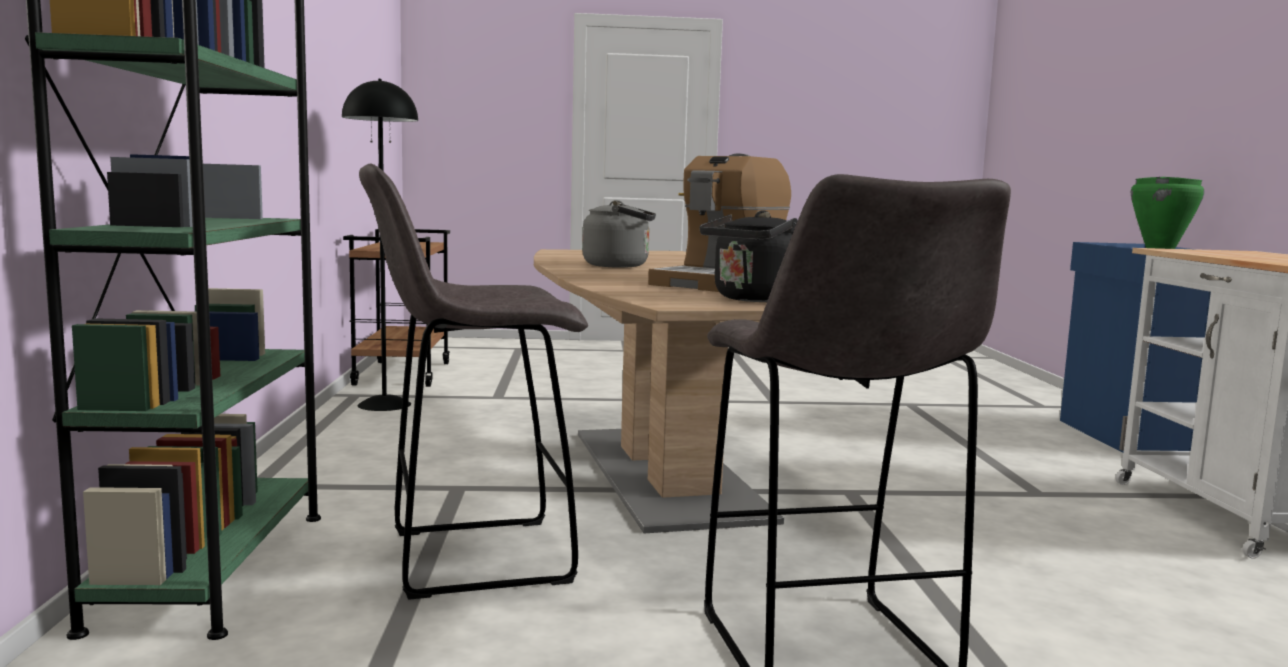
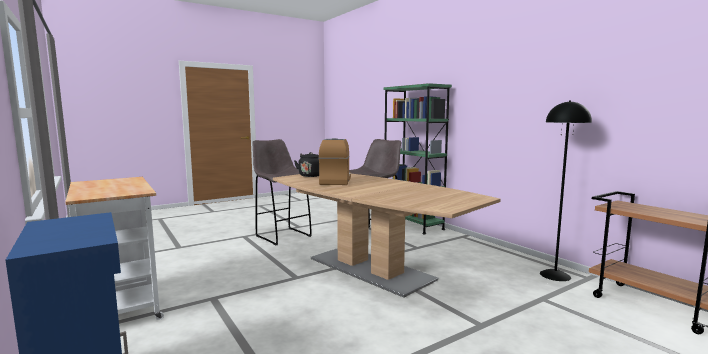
camera: 150 degrees right, 0 degrees up
(620, 266) = (396, 186): grey kettle -> none
(1160, 248) = (75, 223): green cooking pot -> none

